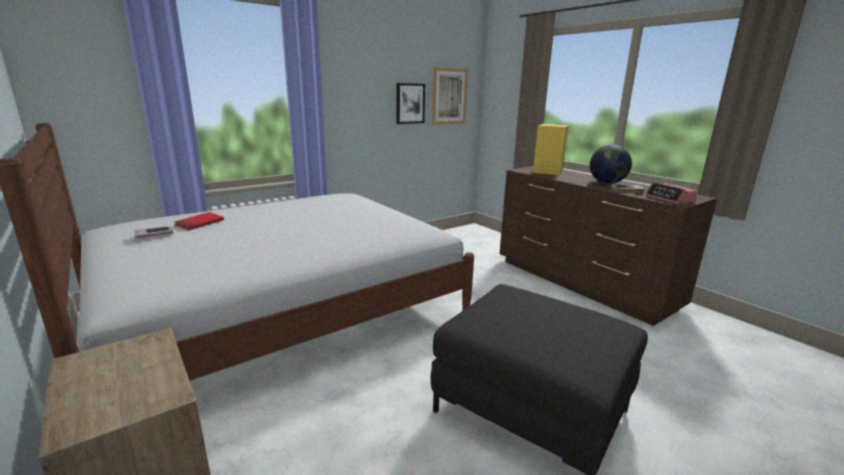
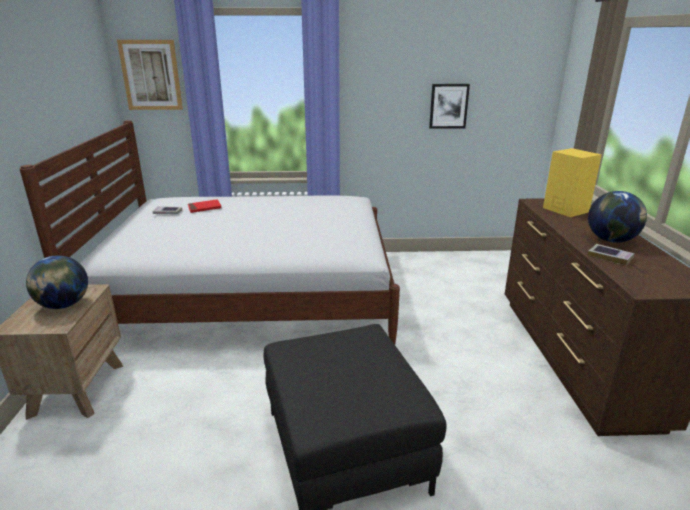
camera: 35 degrees right, 5 degrees up
(133, 371) = (63, 305): none -> globe
(449, 96) = (506, 98): picture -> picture (151, 75)
(670, 199) = (644, 282): alarm clock -> none

